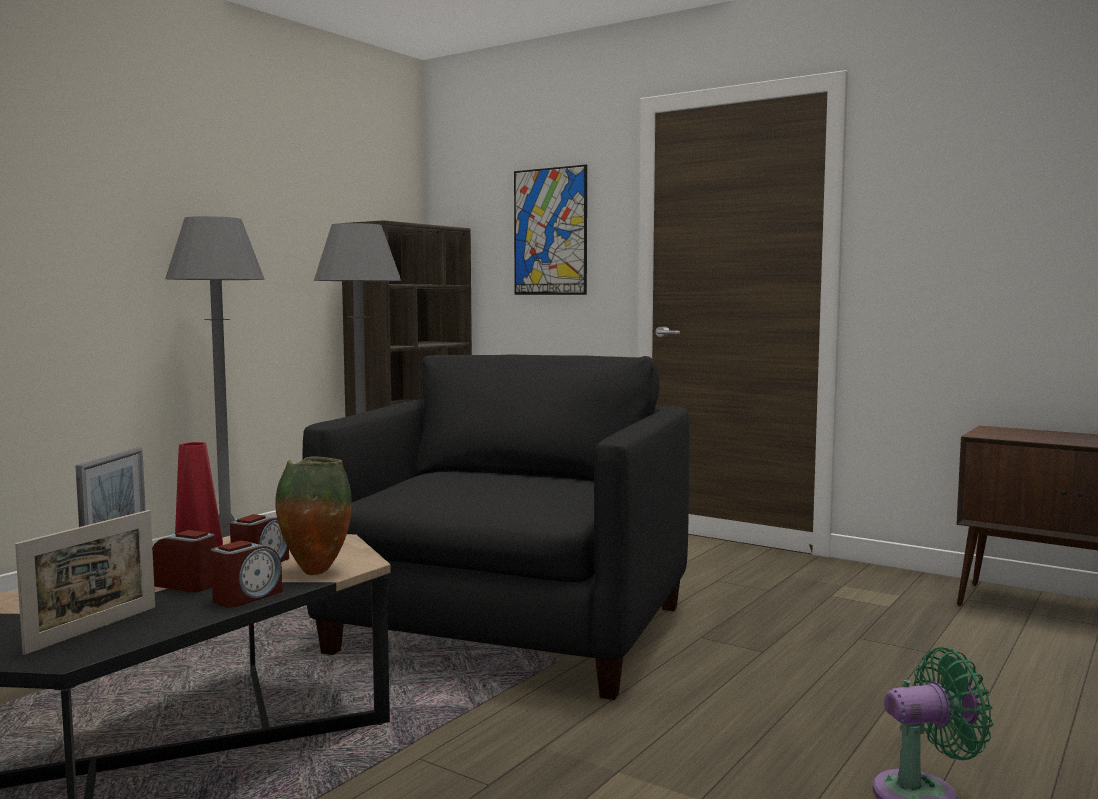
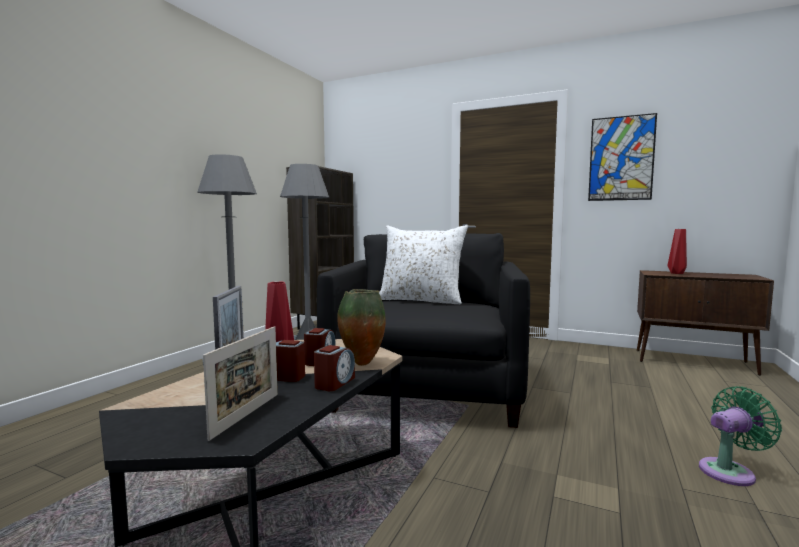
camera: 10 degrees left, 0 degrees up
(500, 473) = (420, 300): none -> white pillow
(550, 231) = (399, 174): picture -> picture (621, 158)
(1037, 435) = (677, 273): none -> red vase

